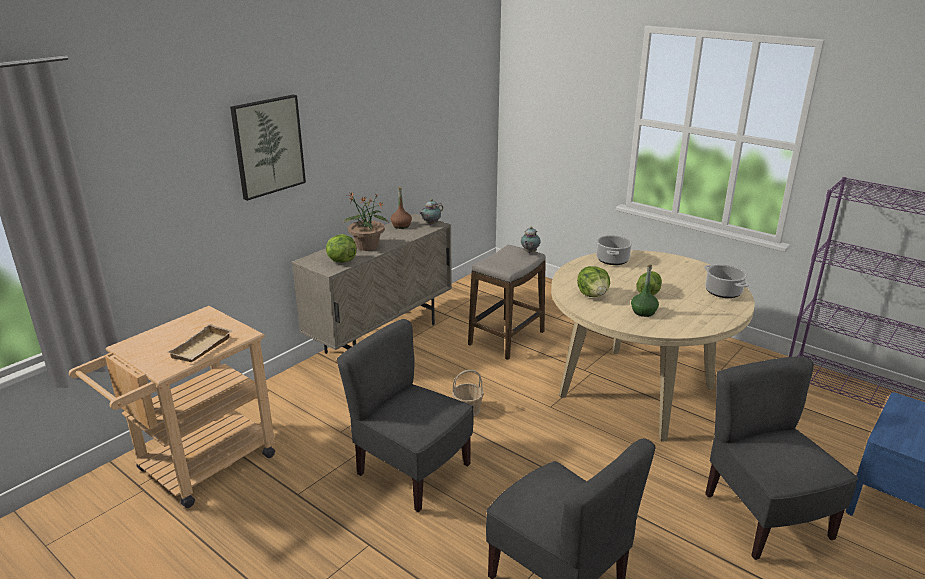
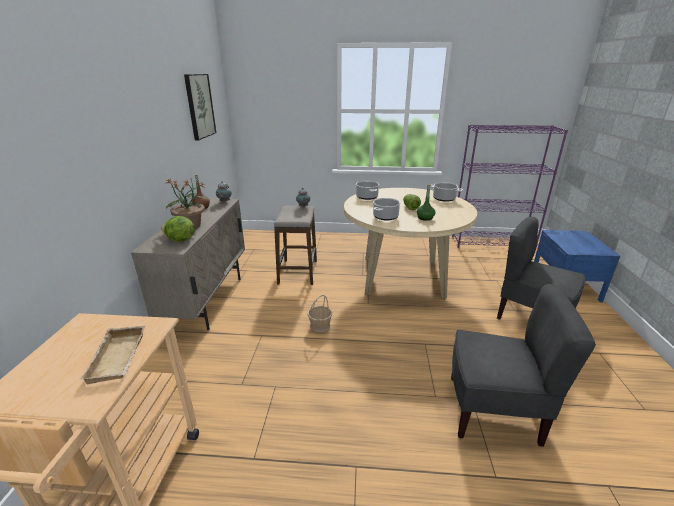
camera: 35 degrees left, 0 degrees up
(268, 146) = (88, 135): picture -> picture (199, 106)
(412, 471) = (327, 387): grey chair -> none
(593, 295) = (385, 216): lettuce -> cooking pot

